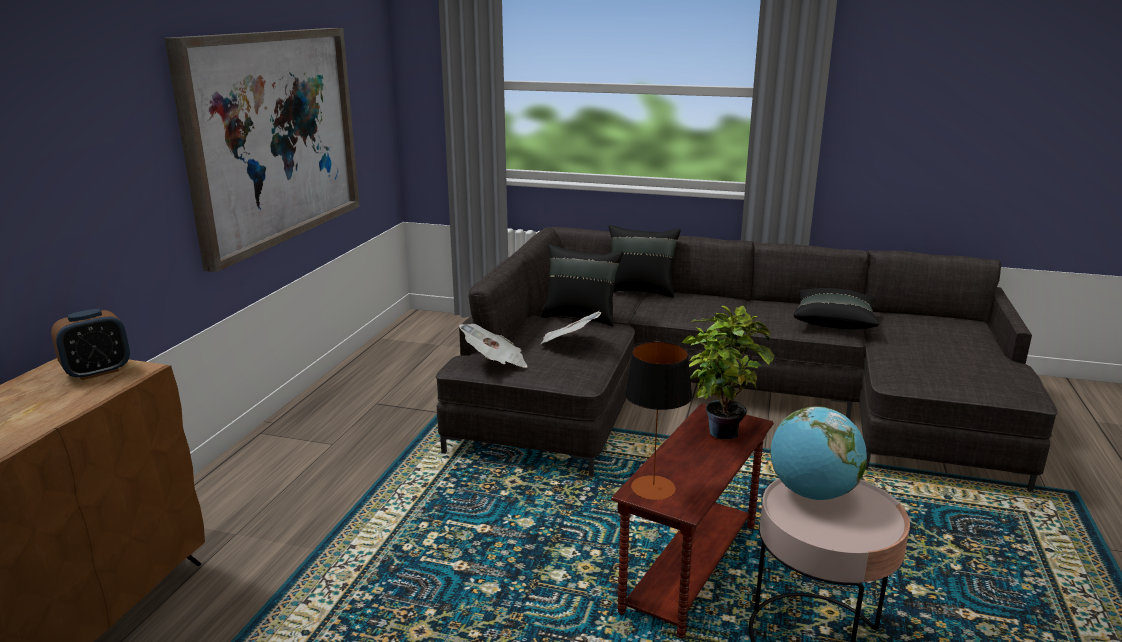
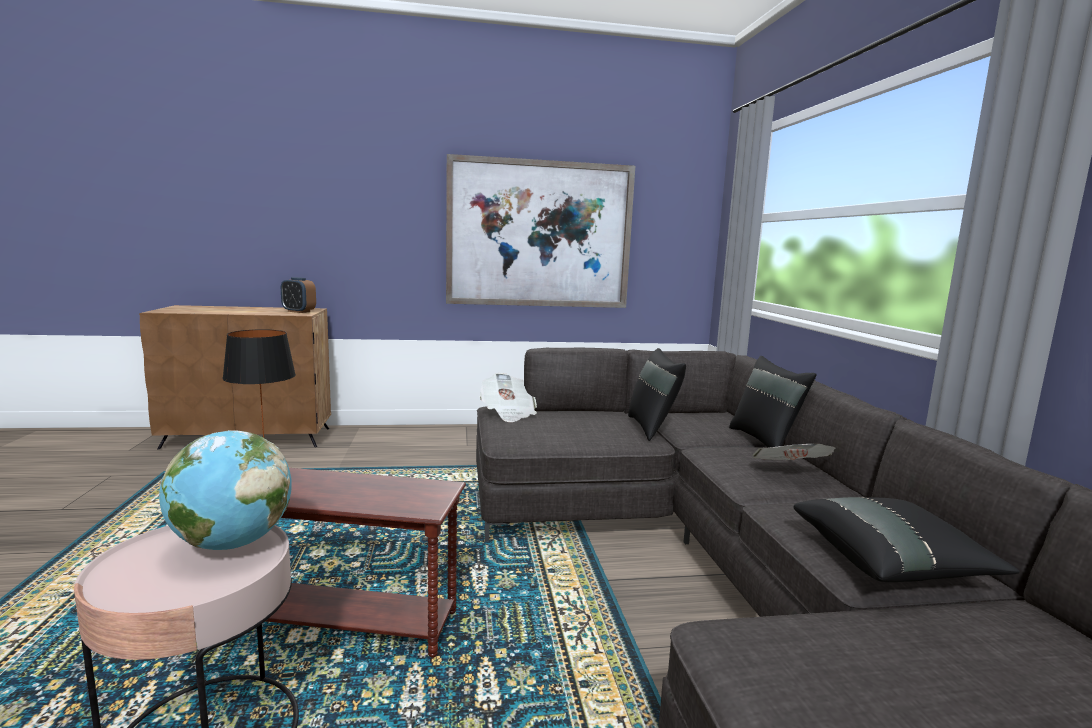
camera: 65 degrees right, 10 degrees down
(569, 343) = (577, 428): newspaper -> newspaper (789, 473)
(720, 429) = (401, 494): potted plant -> none

